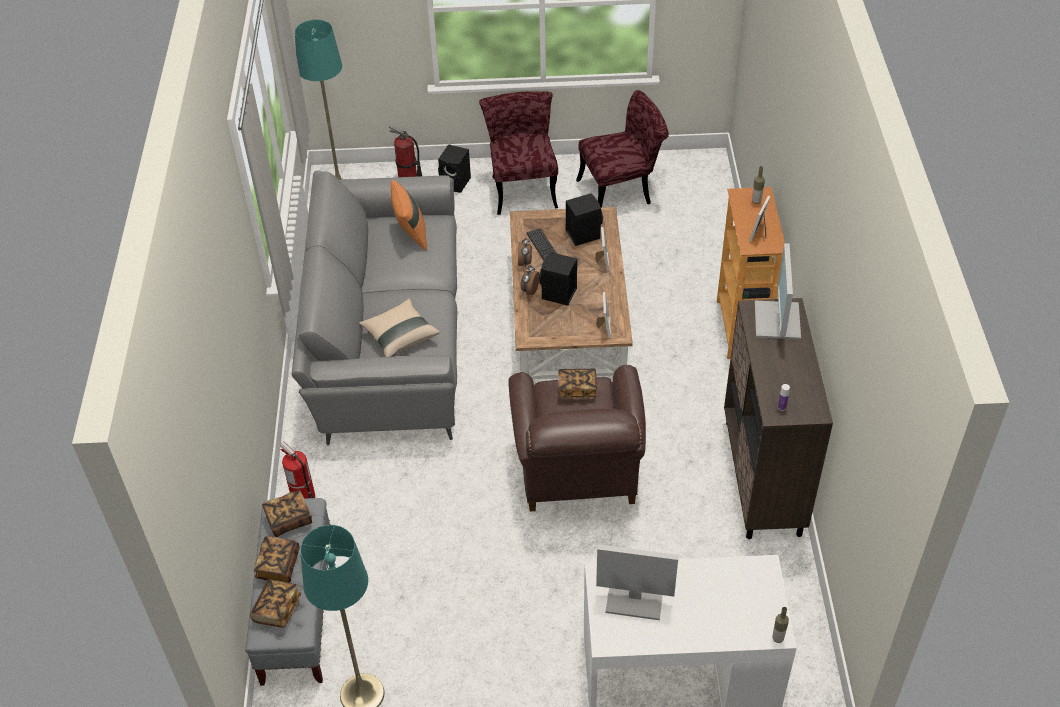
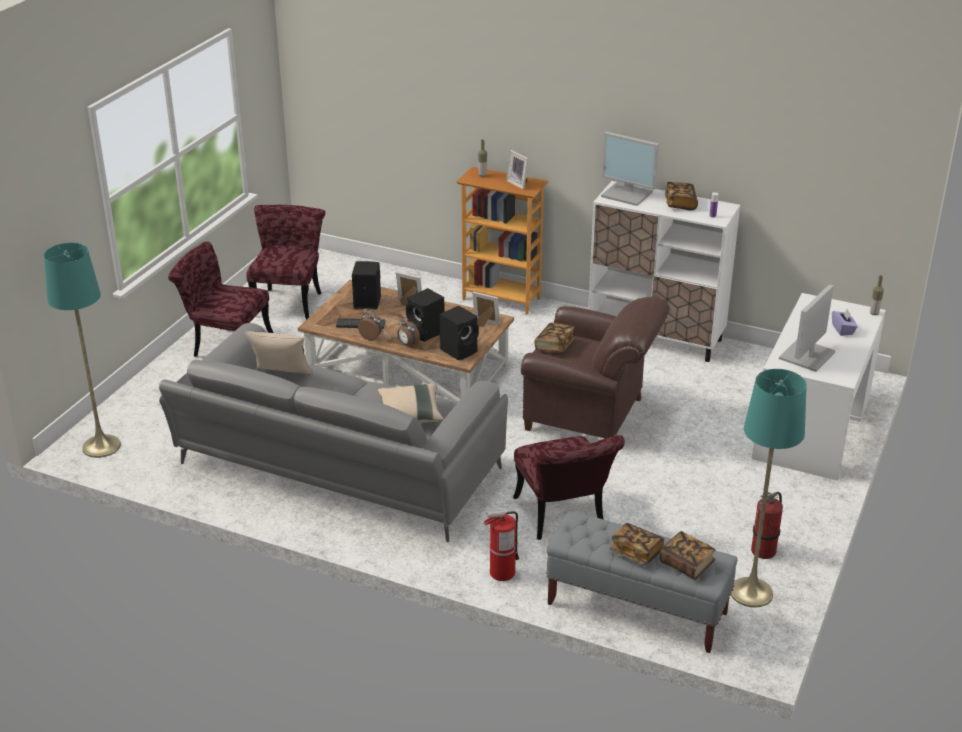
camera: 65 degrees left, 15 degrees down
(289, 520) = (584, 533): book -> book (680, 204)
(400, 512) = (563, 518): none -> red chair
(407, 177) = (133, 401): fire extinguisher -> fire extinguisher (764, 551)
(410, 234) = (281, 376): orange pillow -> beige pillow
(456, 183) = (177, 377): black speaker -> black speaker (460, 350)
(716, 616) = (843, 329): none -> purple tissue box
(762, 477) = (656, 337): brown cabinet -> white cabinet

